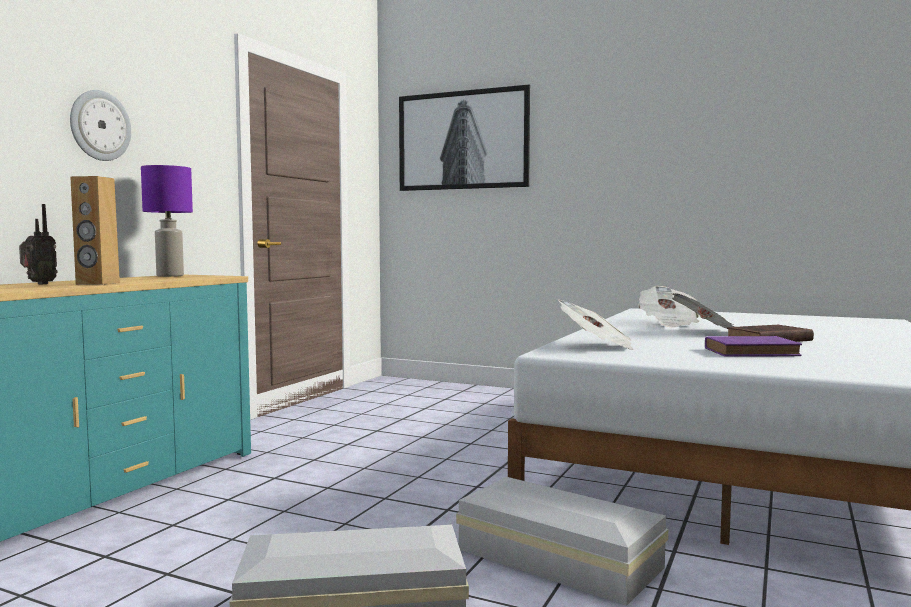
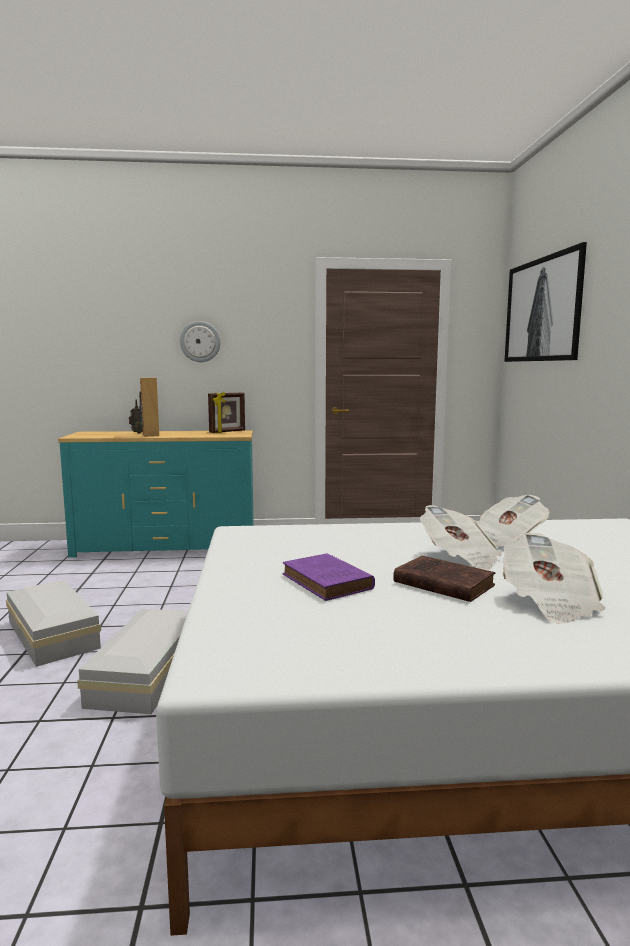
camera: 60 degrees right, 5 degrees up
(169, 276) = (227, 432): purple table lamp -> picture frame
(597, 346) = (292, 536): newspaper -> newspaper (549, 602)

